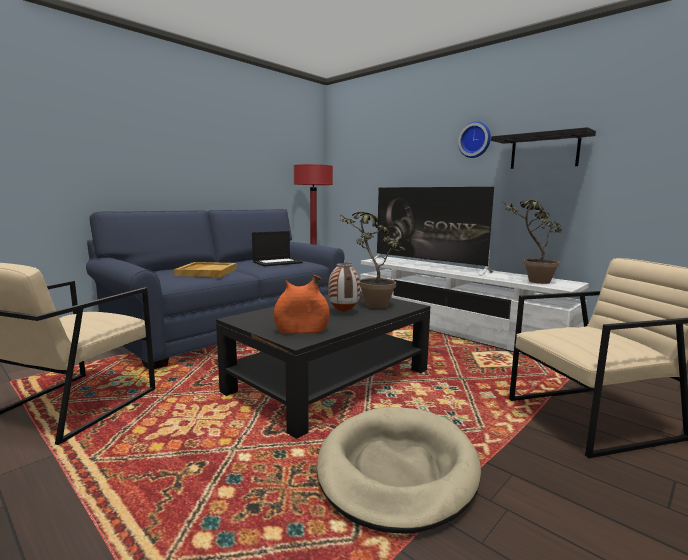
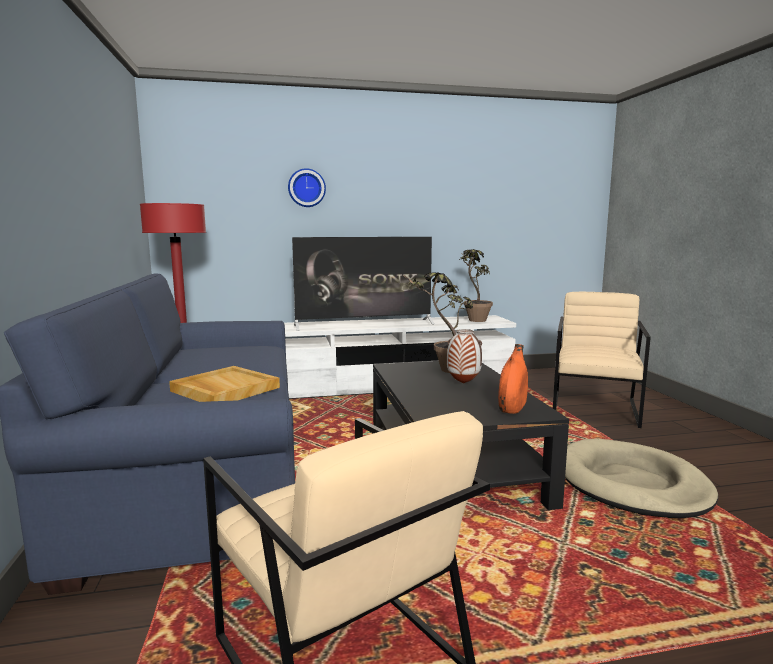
camera: 55 degrees left, 0 degrees up
(277, 262) = (232, 355): laptop -> none
(475, 140) = (385, 187): wall clock -> wall clock (306, 188)
(544, 151) = (451, 203): black shelf -> none

